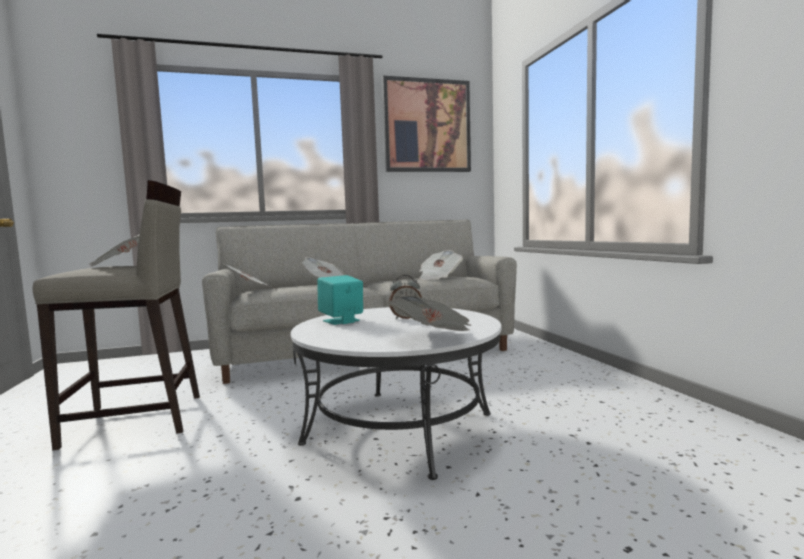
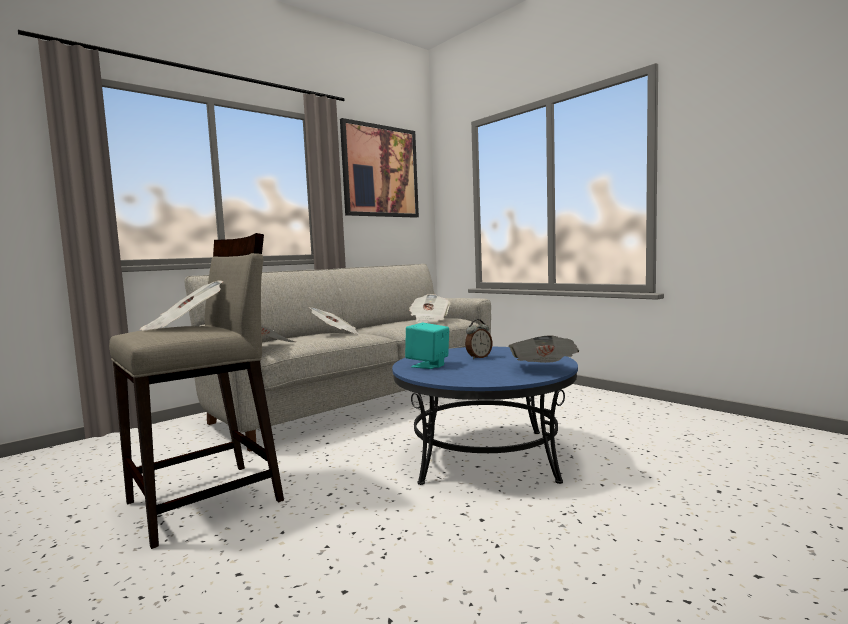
camera: 25 degrees left, 0 degrees up
(400, 428) = (485, 455): white coffee table -> blue coffee table

